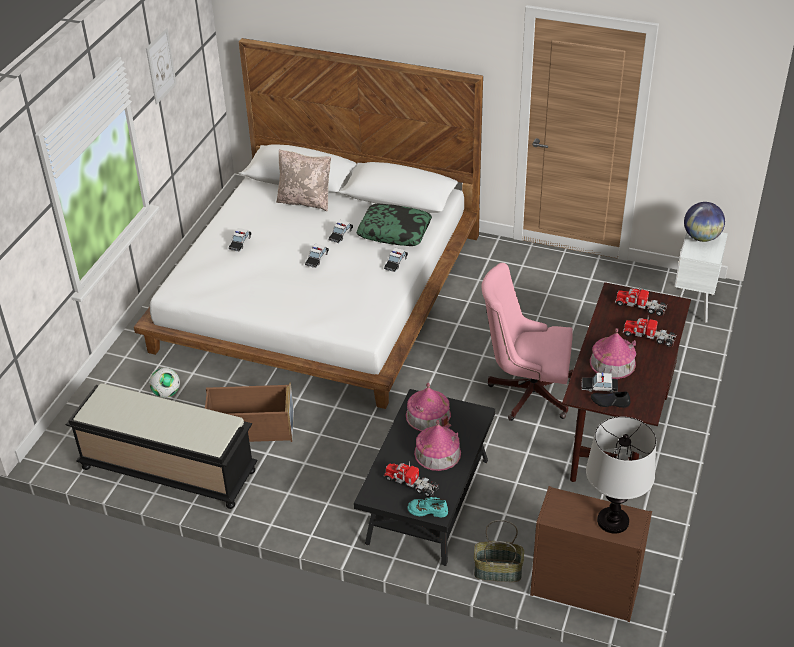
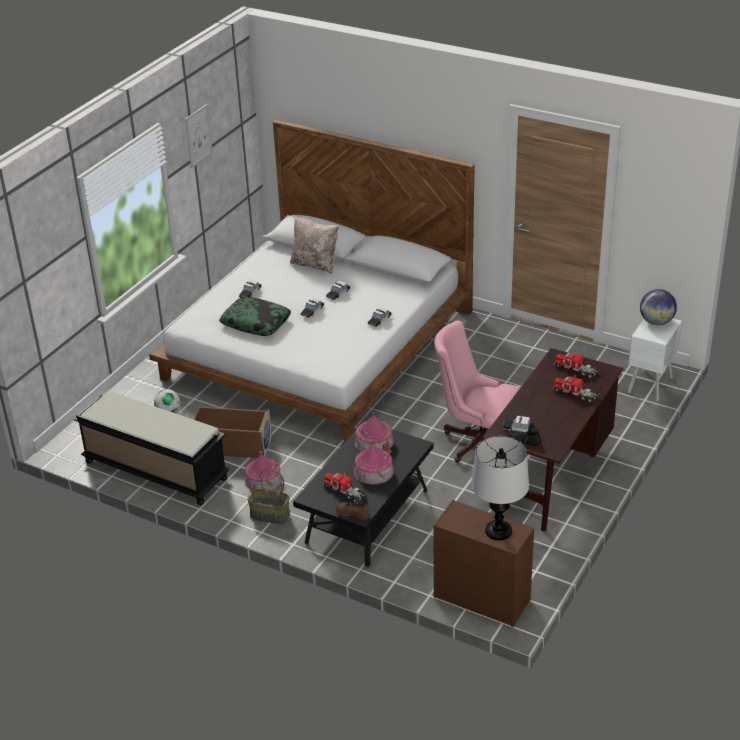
camera: 10 degrees right, 5 degrees down
(394, 231) = (386, 295): pillow -> pillow (256, 322)
(427, 510) = (353, 513): turquoise shoe -> brown shoe
(497, 571) = (411, 576): basket -> basket (269, 515)
(612, 363) = (536, 411): toy house -> toy house (263, 480)

